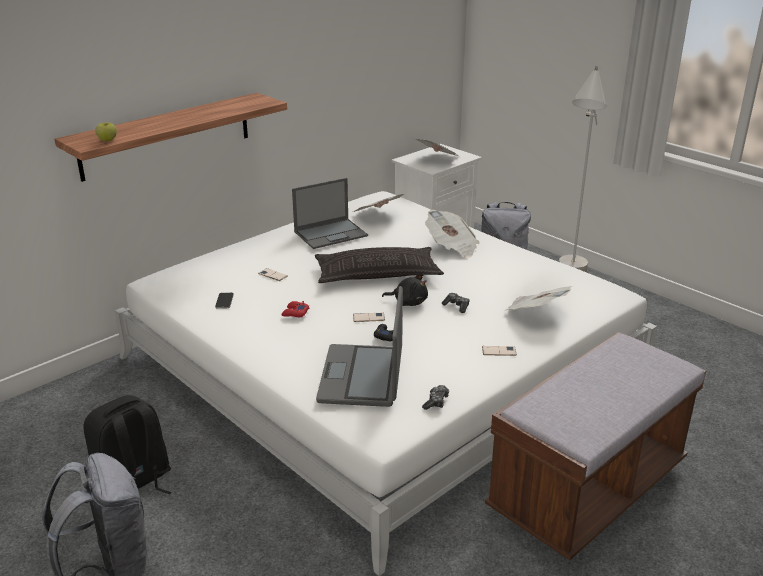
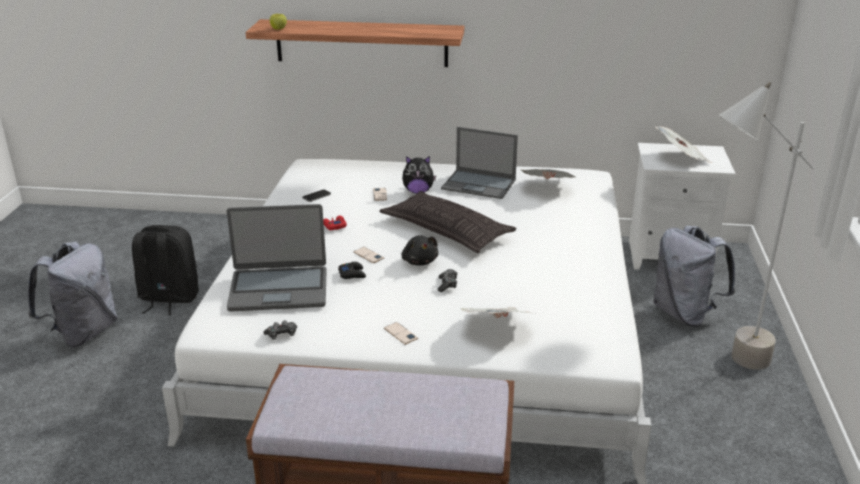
camera: 50 degrees right, 0 degrees up
(296, 259) = (418, 191): none -> plush toy
(362, 376) = (278, 289): laptop -> laptop turned 150 degrees counterclockwise
(452, 247) = (556, 241): newspaper -> none

